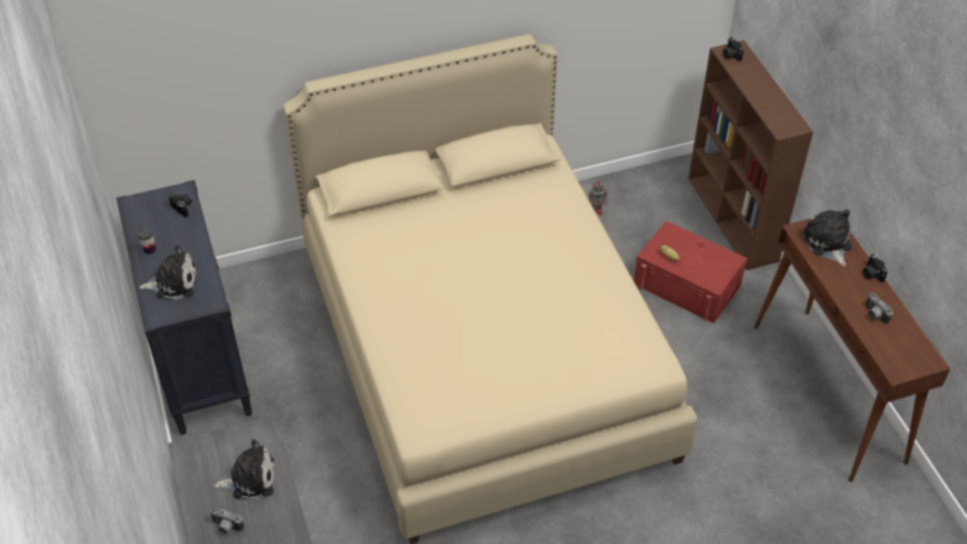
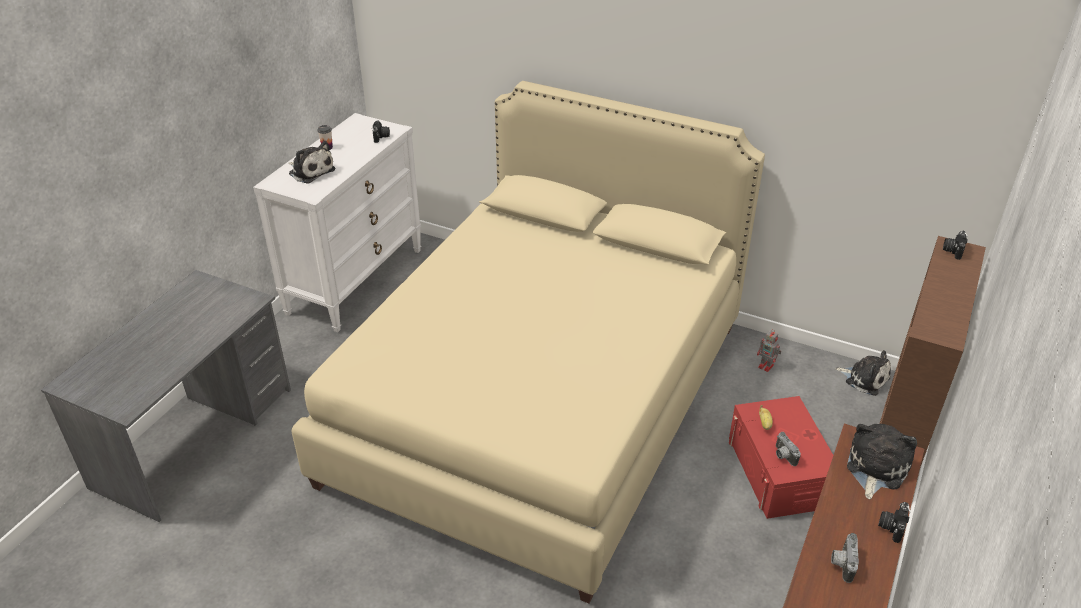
camera: 45 degrees right, 10 degrees down
(199, 359) = (355, 280): black dresser -> white dresser
(226, 527) = (146, 338): camera -> camera (783, 456)
(250, 478) = (202, 321): plush toy -> plush toy (864, 379)

